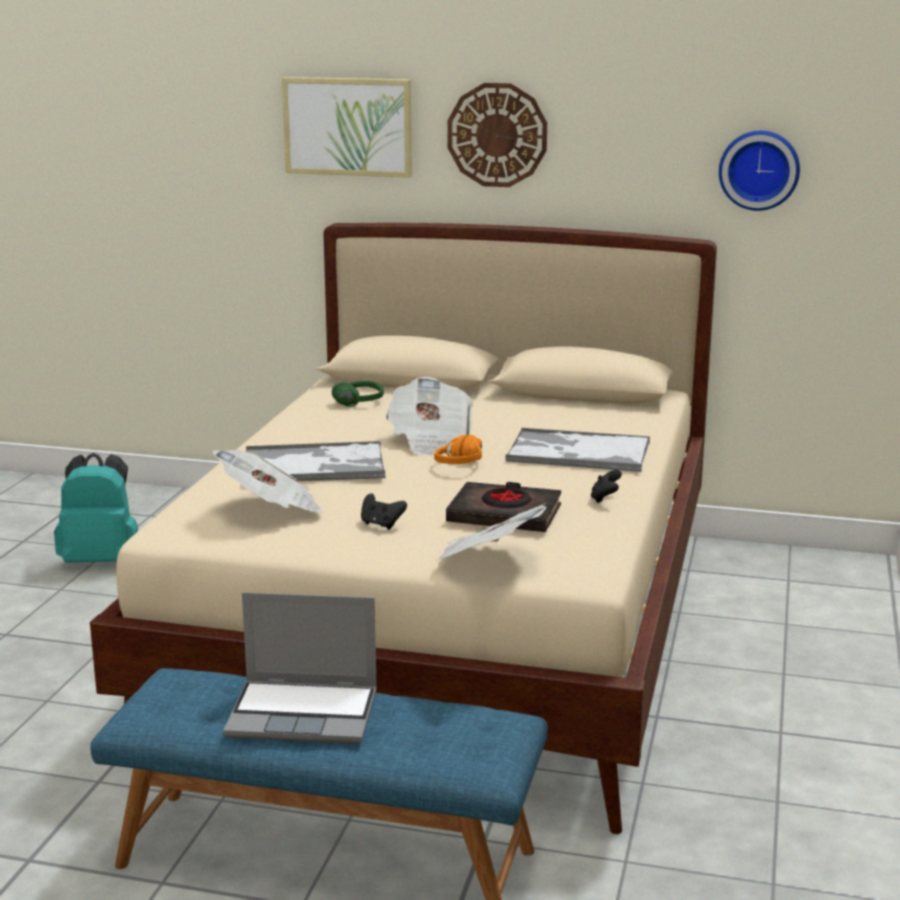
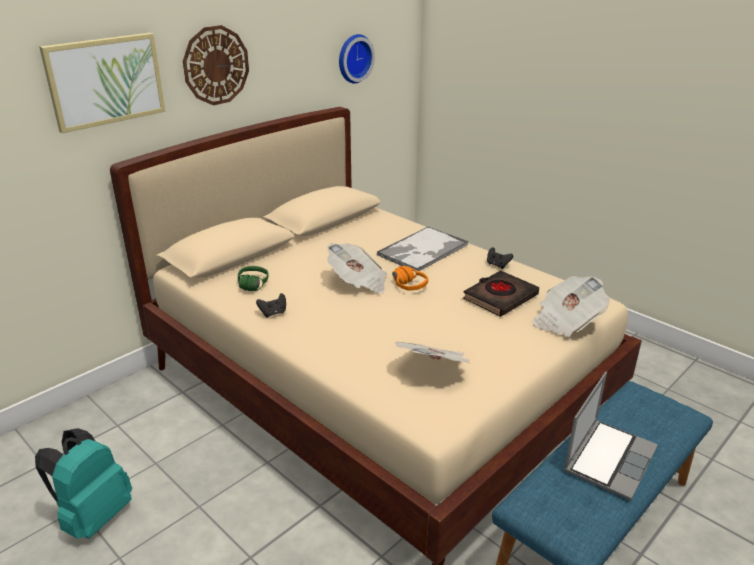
camera: 60 degrees left, 10 degrees up
(315, 465) = (368, 331): tray -> none
(381, 524) = (487, 338): black game controller -> black game controller (273, 313)

